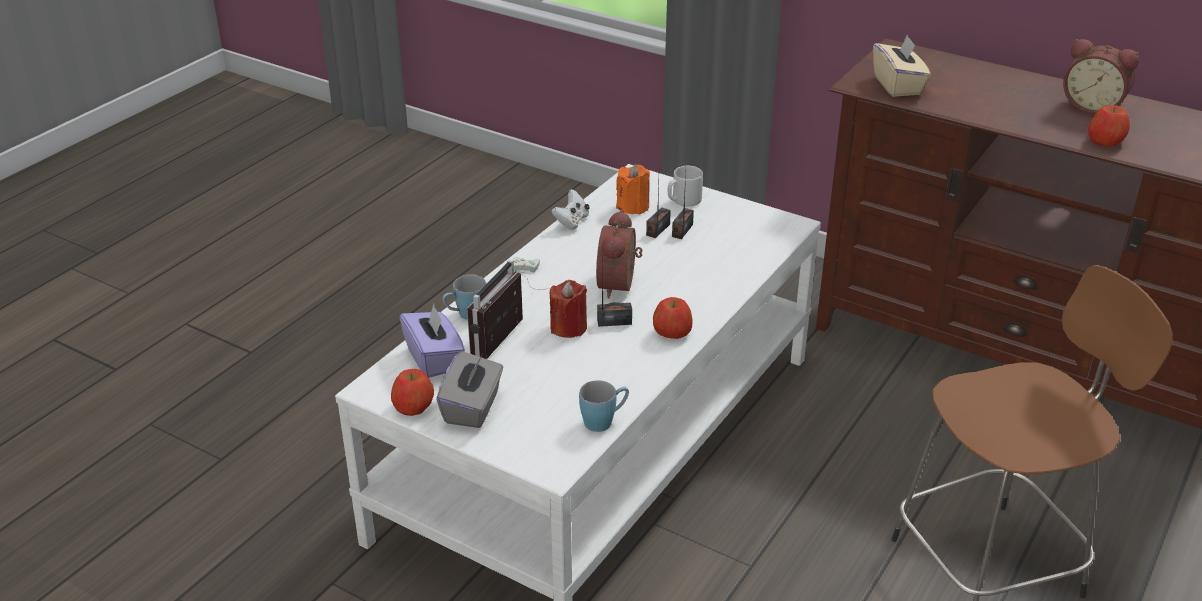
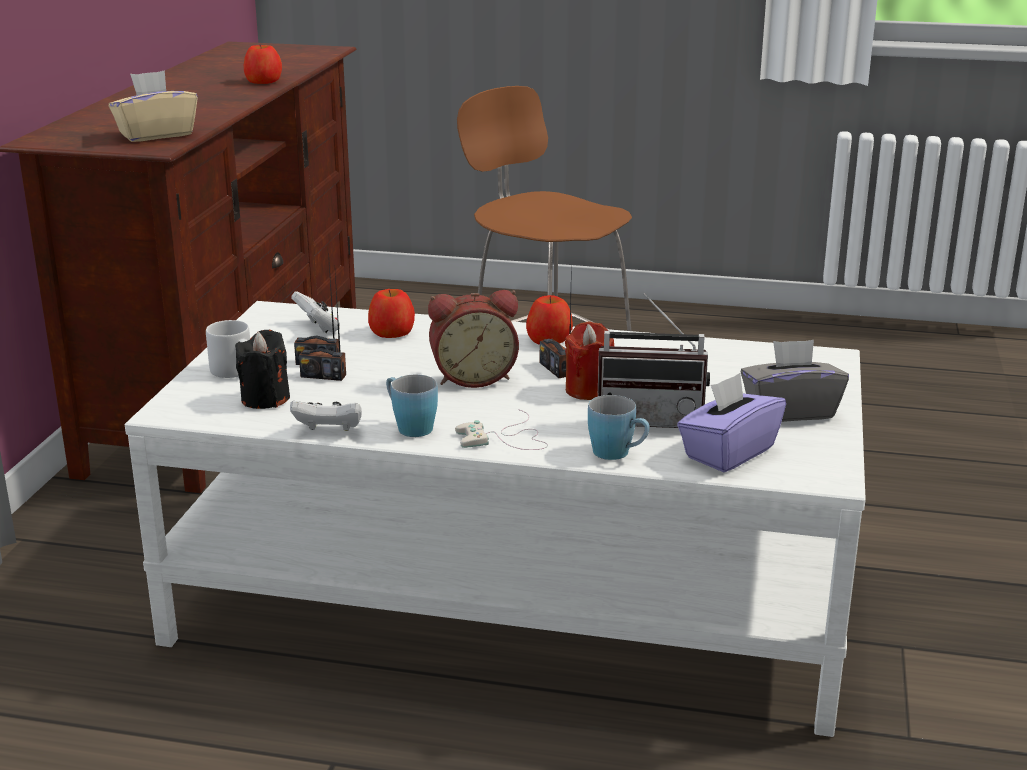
camera: 110 degrees left, 10 degrees down
(413, 406) = (827, 443): apple -> apple (392, 332)
(604, 420) = (733, 348): blue mug -> blue mug (409, 426)
(633, 206) = (265, 399): orange candle -> black candle
(747, 238) = (318, 328): none -> white game controller
(1093, 106) = (185, 84): alarm clock -> none

